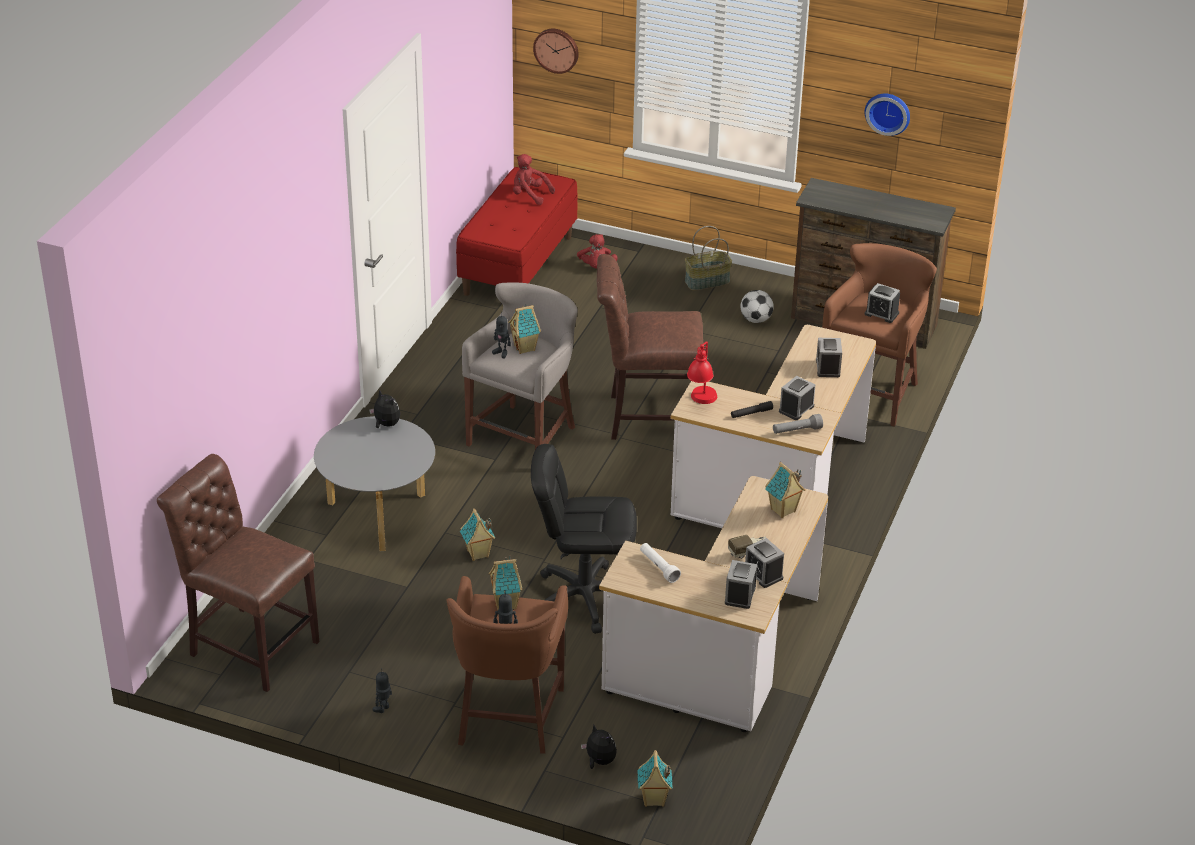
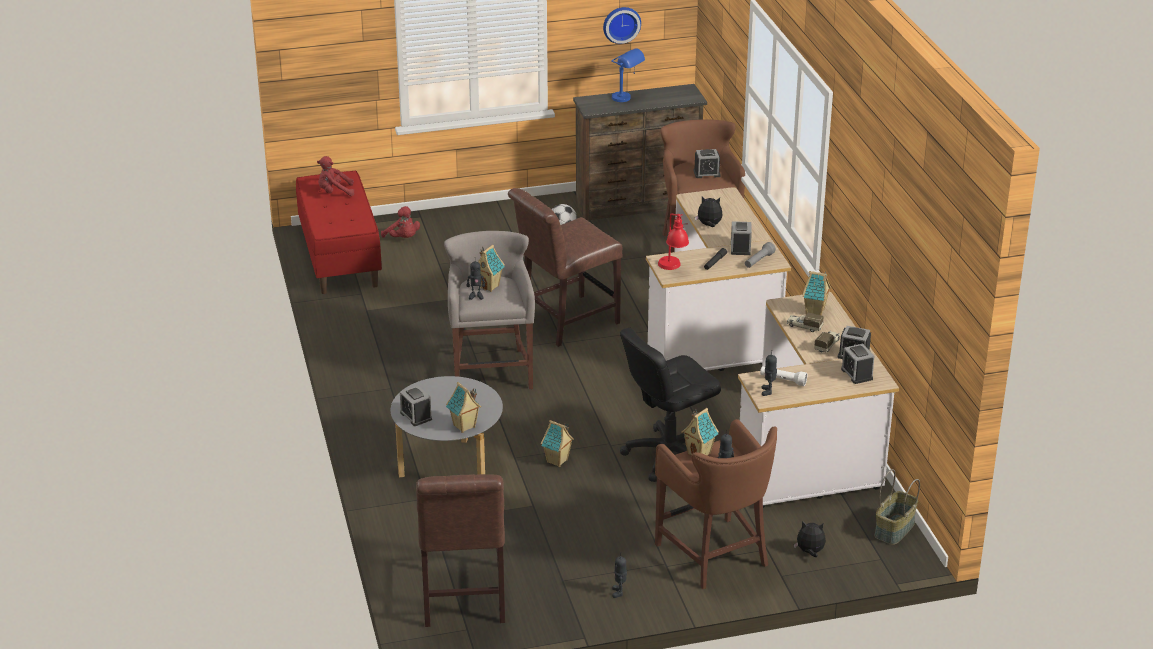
camera: 35 degrees left, 5 degrees down
(249, 645) = (463, 599): brown chair -> brown chair turned 90 degrees counterclockwise
(385, 424) = (430, 385): plush toy -> plush toy (709, 225)
(556, 49) = (322, 57): wall clock -> none
(630, 572) = (768, 391): none -> toy robot
(653, 800) = (874, 558): toy house -> toy house (464, 426)
(707, 282) = (497, 219): basket -> basket (895, 530)
(751, 521) = (804, 327): none -> toy truck
(827, 367) = (727, 215): alarm clock -> alarm clock (416, 416)
(861, 200) = (626, 99): none -> blue table lamp

